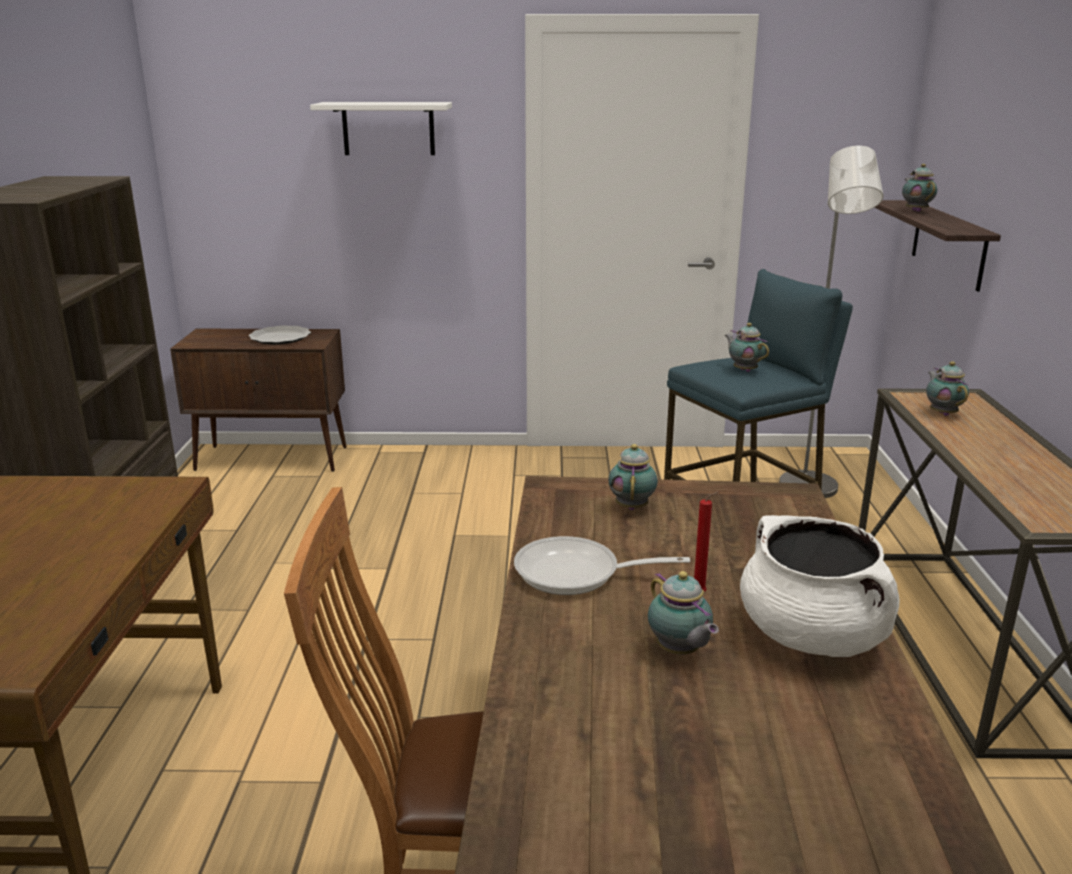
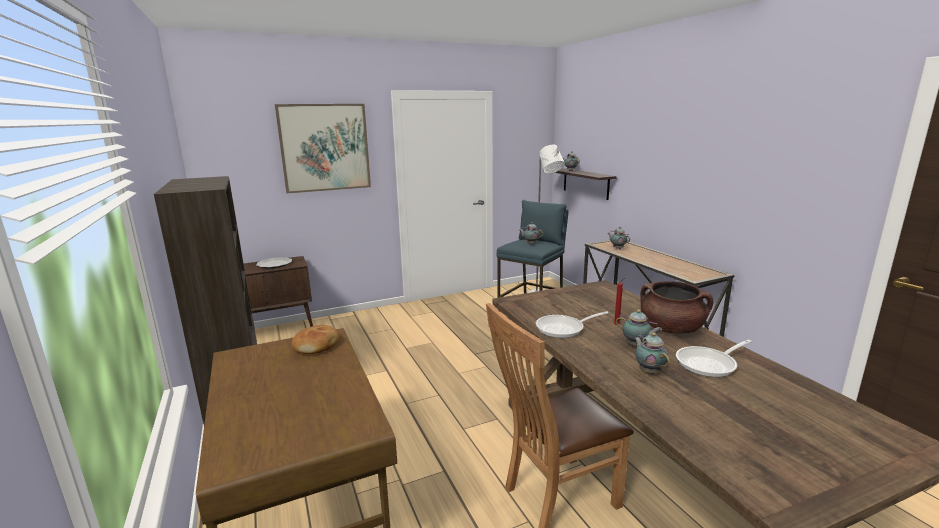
camera: 25 degrees left, 5 degrees down
(131, 500) = (317, 346): none -> bread
(388, 128) = (325, 148): white shelf -> picture
(632, 506) = (551, 301): teapot -> teapot (648, 371)
(790, 746) = (709, 364): none -> frying pan
(813, 636) = (671, 329): white cooking pot -> brown cooking pot

